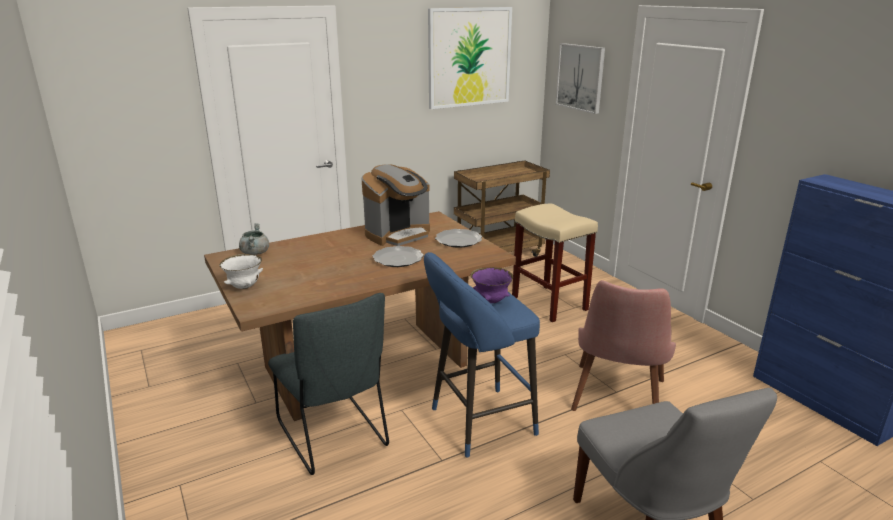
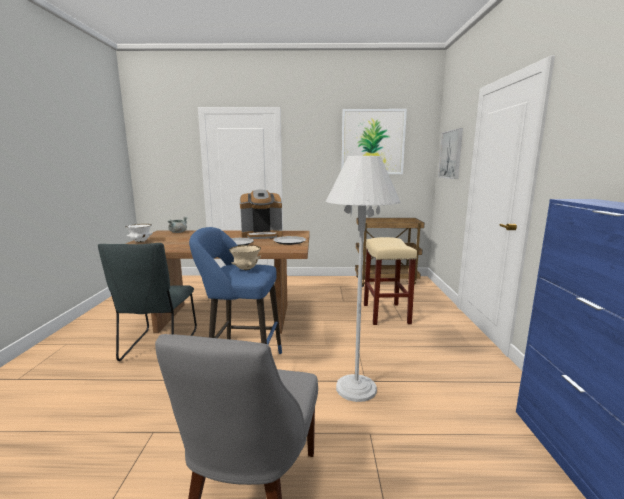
camera: 30 degrees right, 10 degrees down
(491, 301) = (246, 269): purple bowl -> beige bowl
(617, 402) = (356, 388): pink chair -> white floor lamp

